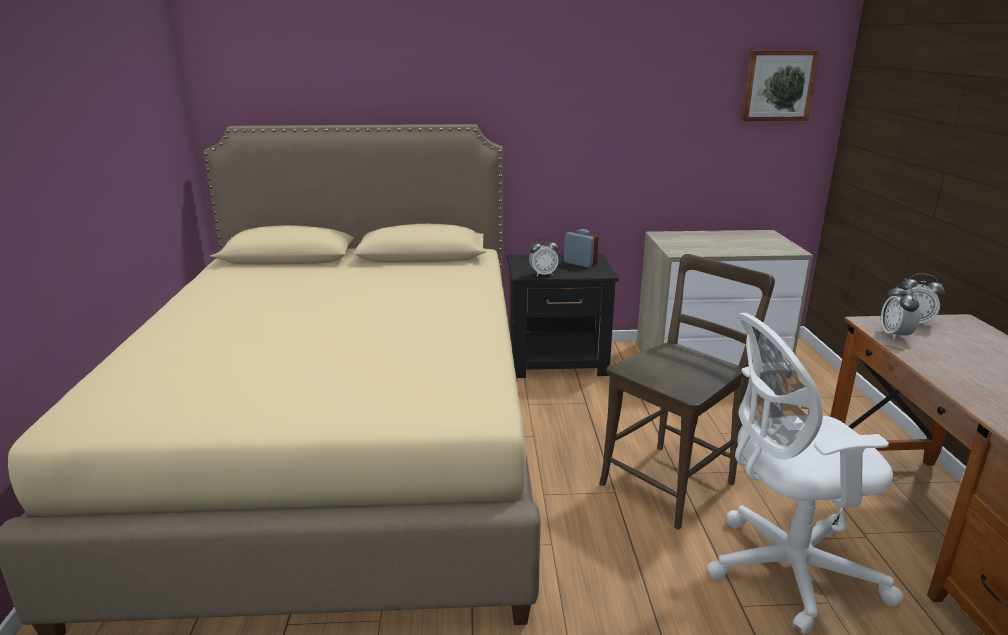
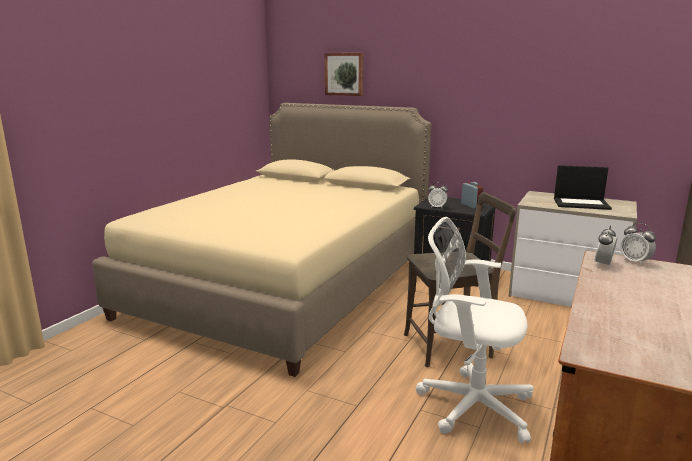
camera: 30 degrees right, 5 degrees down
(730, 243) = (581, 203): none -> laptop
(778, 85) = (642, 88): picture -> picture (344, 74)

